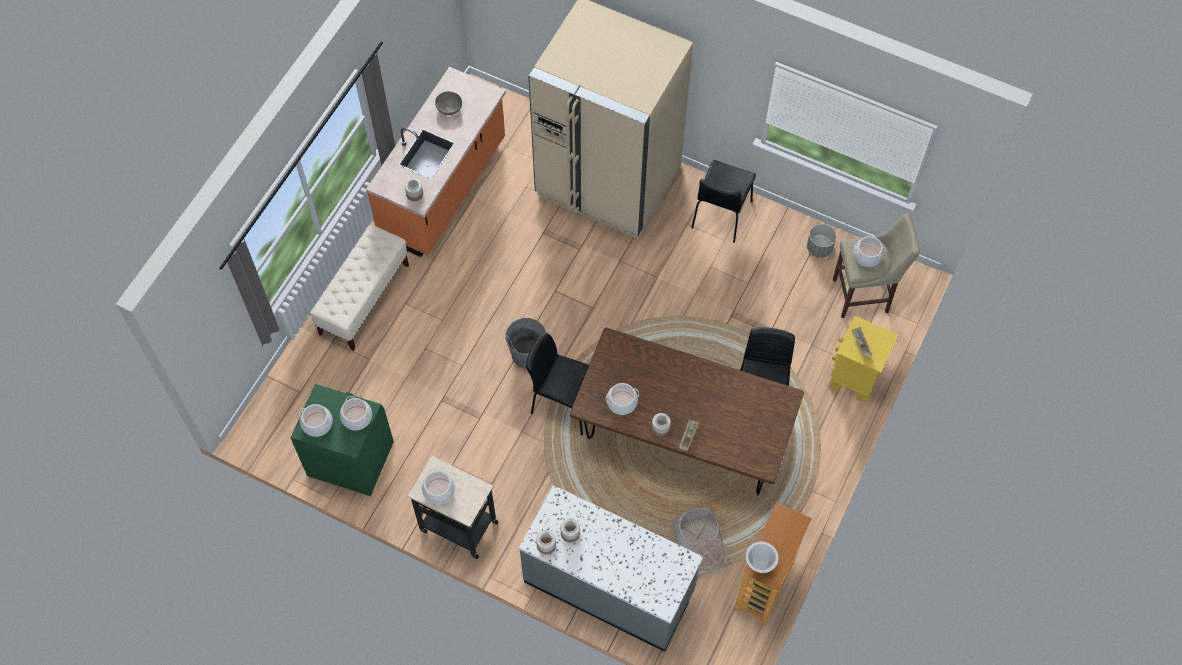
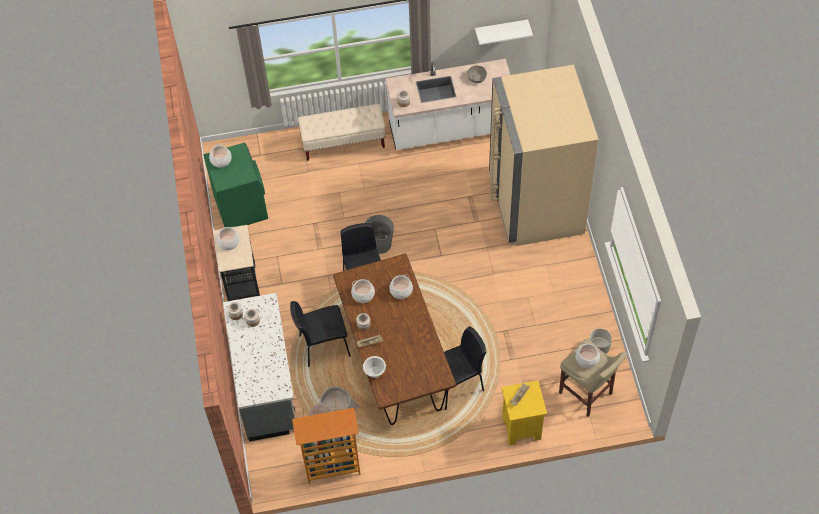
camera: 55 degrees right, 5 degrees down
(356, 417) = (240, 174): cooking pot -> cooking pot (401, 290)
(429, 38) = (501, 30): none -> white shelf
(444, 190) = (450, 129): orange counter -> white counter
(720, 216) = (569, 279): black chair -> black chair (322, 346)
(760, 563) = (306, 424): white bowl -> white bowl (375, 372)

